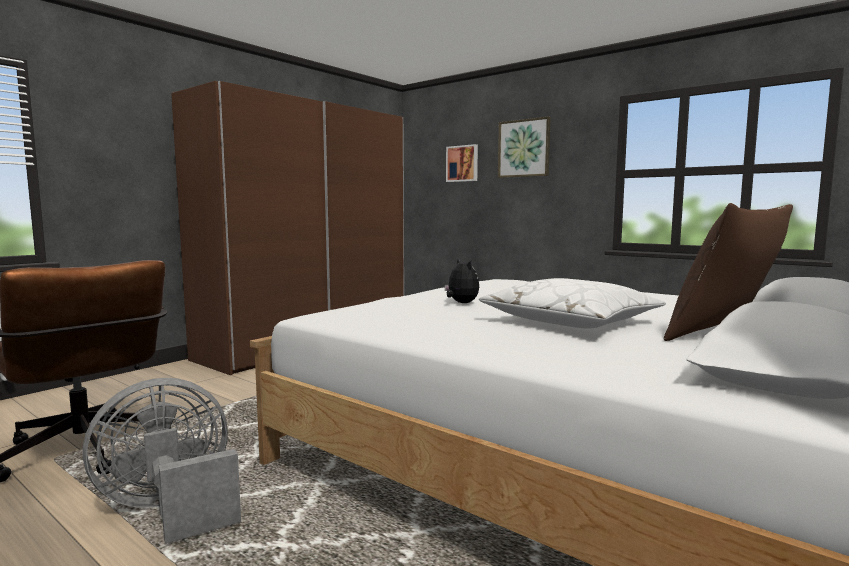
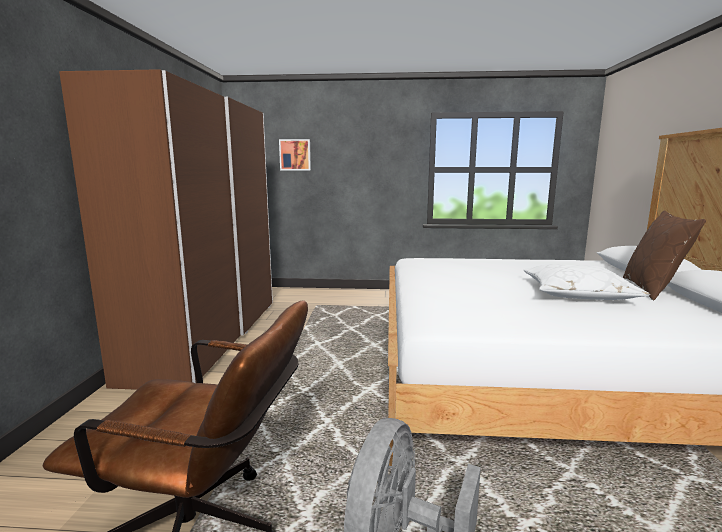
camera: 35 degrees left, 5 degrees up
(461, 303) = (474, 289): plush toy -> none
(524, 148) = (354, 145): picture -> none

